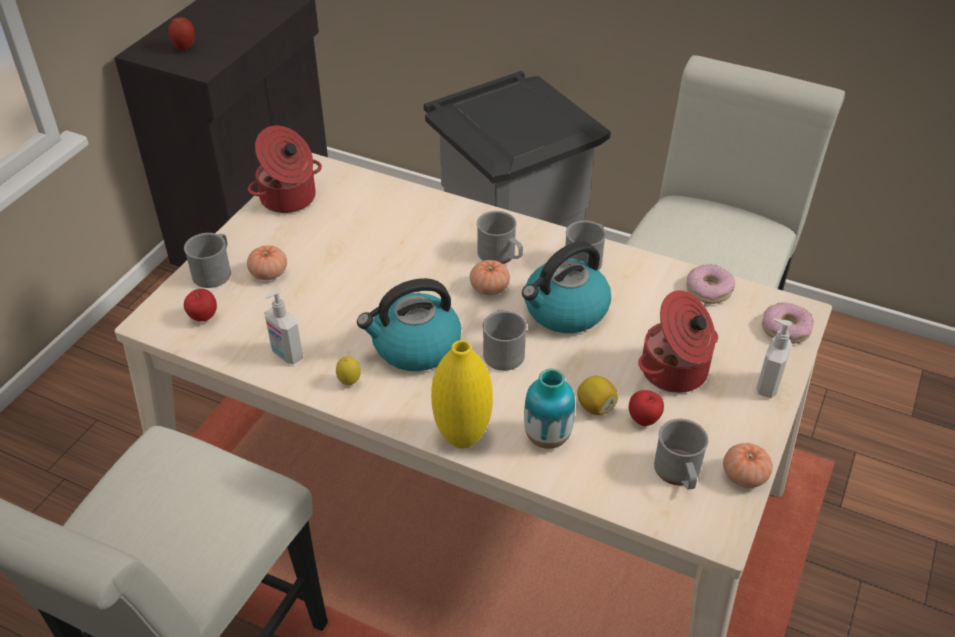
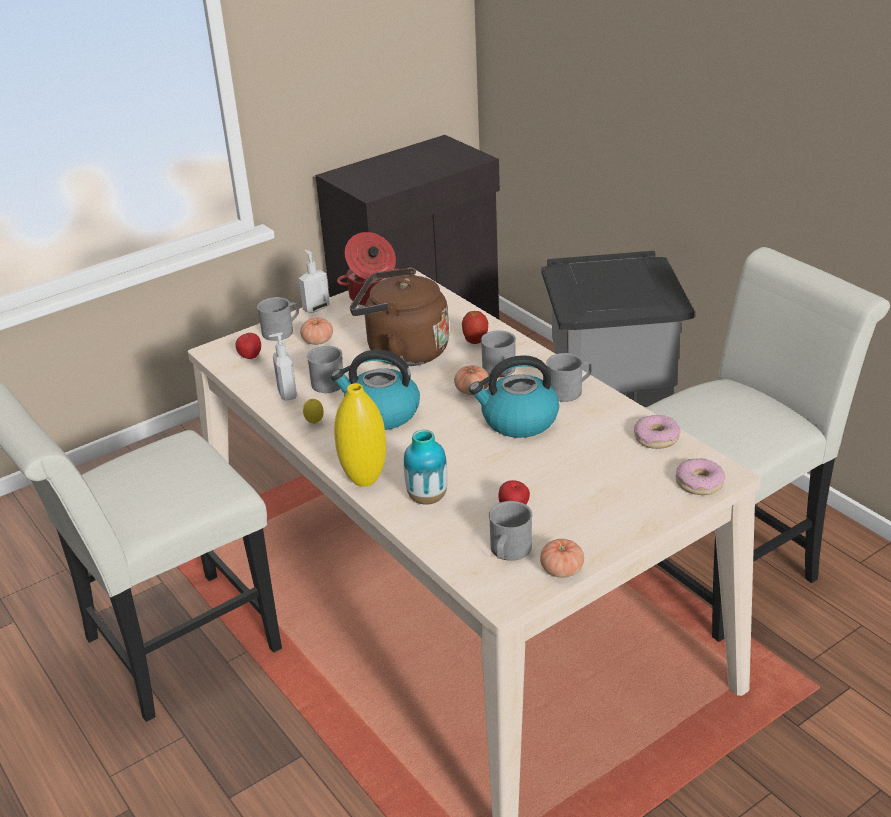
camera: 30 degrees right, 10 degrees down
(185, 48) = (369, 177): apple -> apple (475, 342)
(377, 260) = (402, 351): none -> brown kettle
(503, 350) = (445, 434): grey mug -> grey mug (331, 381)
(595, 407) = (483, 490): lemon -> none
(675, 372) = (571, 485): cooking pot -> none
(767, 385) = (642, 516): soap dispenser -> soap dispenser (316, 308)

